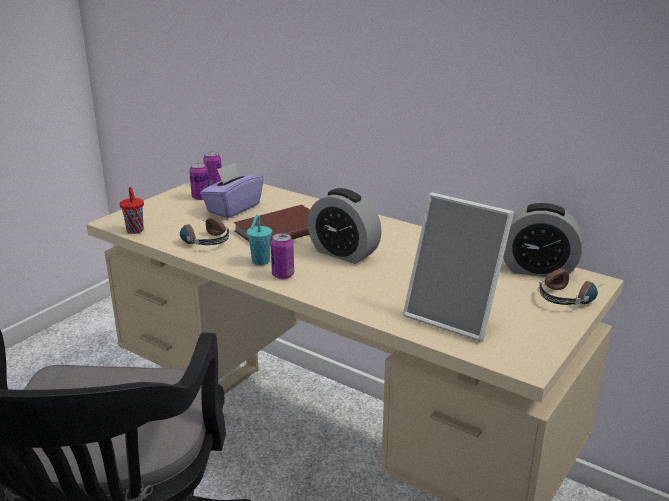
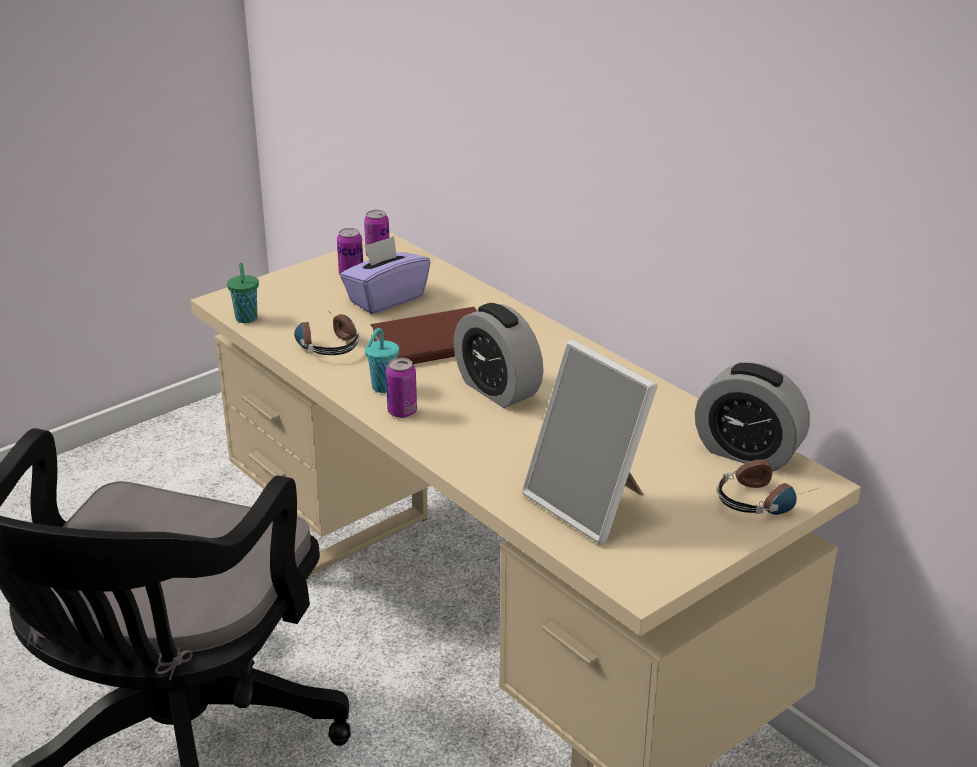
camera: 15 degrees right, 5 degrees up
(135, 231) = (246, 319): red cup -> green cup

